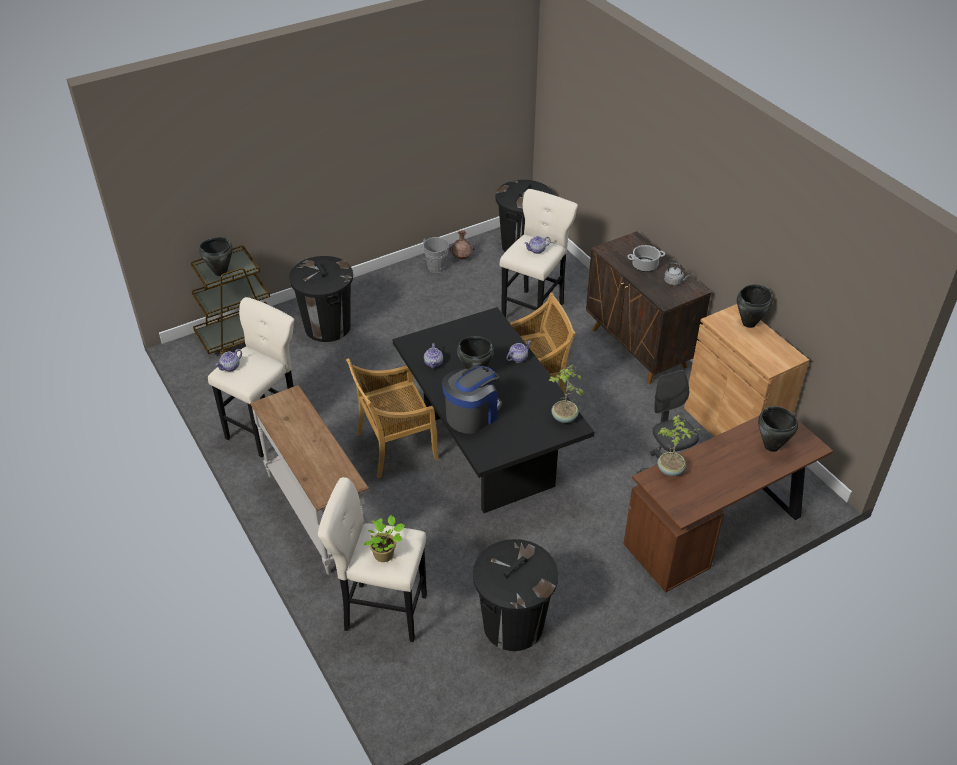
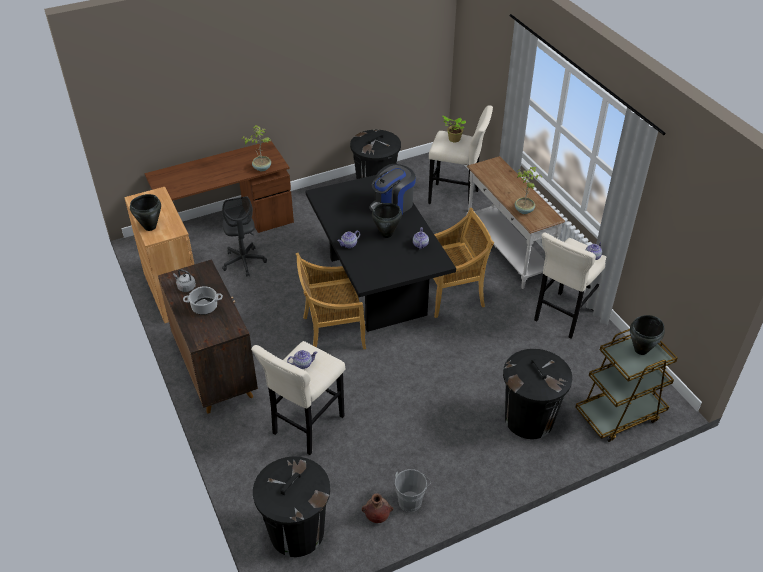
camera: 175 degrees left, 0 degrees up
(564, 418) = (324, 199): potted plant -> potted plant (524, 210)
(771, 446) = (184, 177): black cooking pot -> none

